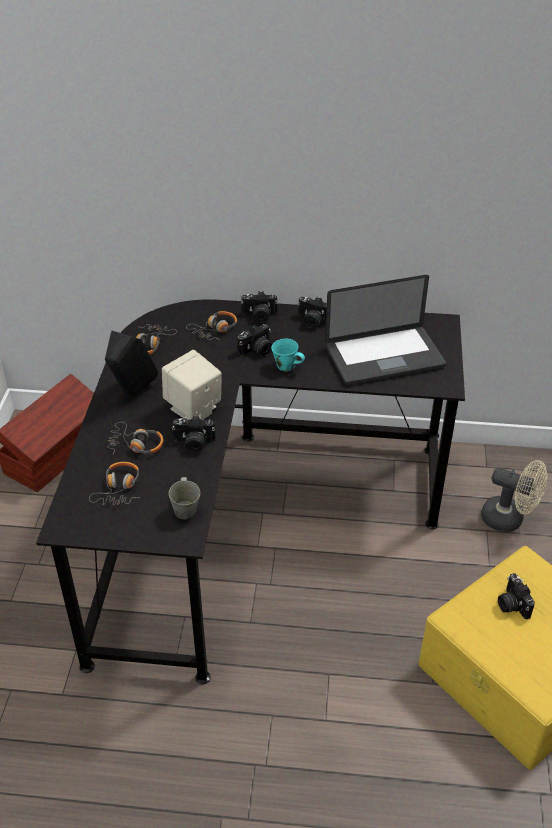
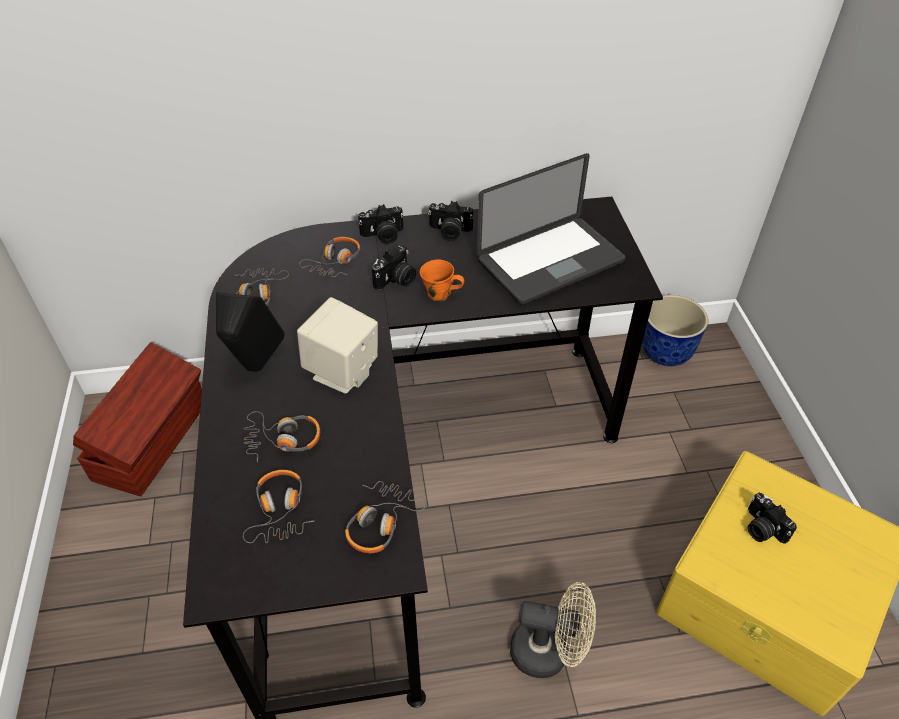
camera: 15 degrees left, 5 degrees up
(185, 510) = (381, 522): grey mug -> headphones
(194, 443) = (359, 422): camera -> none
(287, 366) = (440, 294): turquoise mug -> orange mug
(509, 519) = (687, 414): beige fan -> beige fan (549, 652)
(510, 466) = (666, 353): none -> planter

